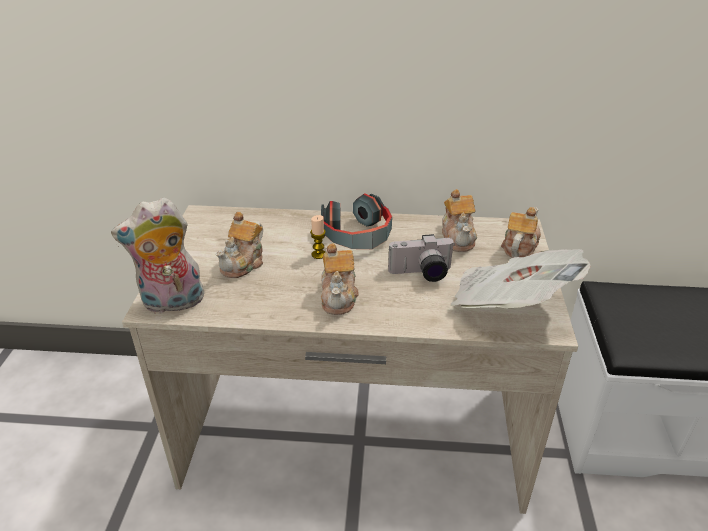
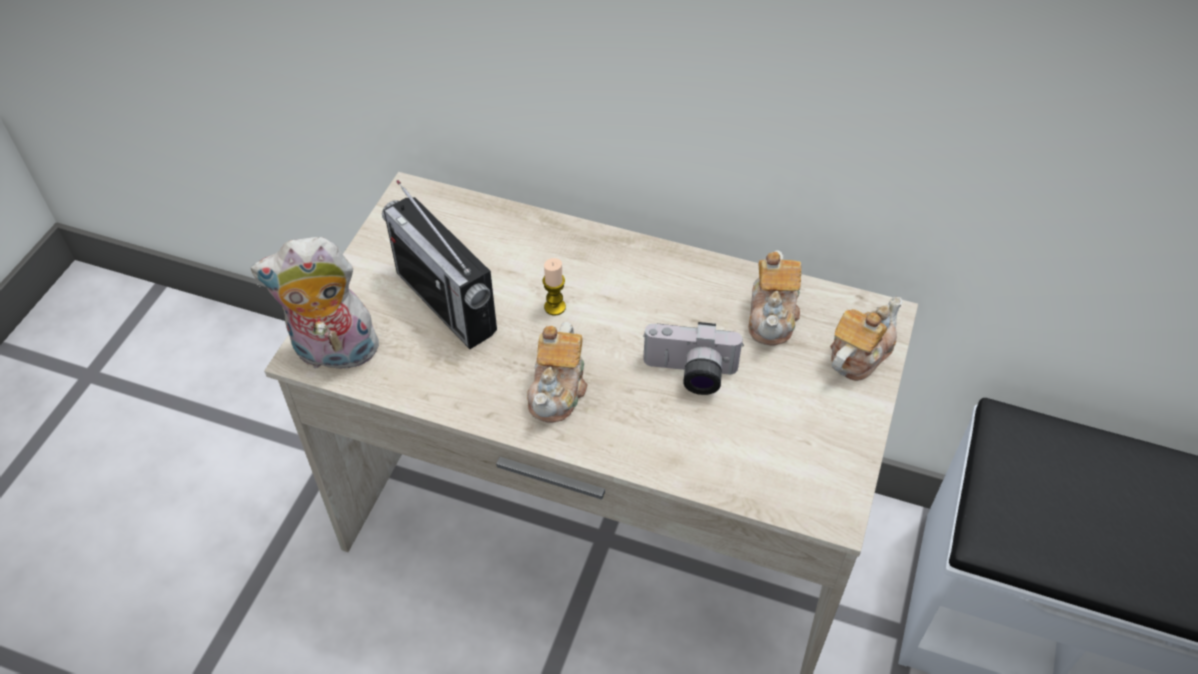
camera: 15 degrees right, 15 degrees up
(244, 263) = (446, 302): teapot -> radio
(357, 236) = (622, 282): headphones -> none
(509, 304) = (794, 457): newspaper -> none

